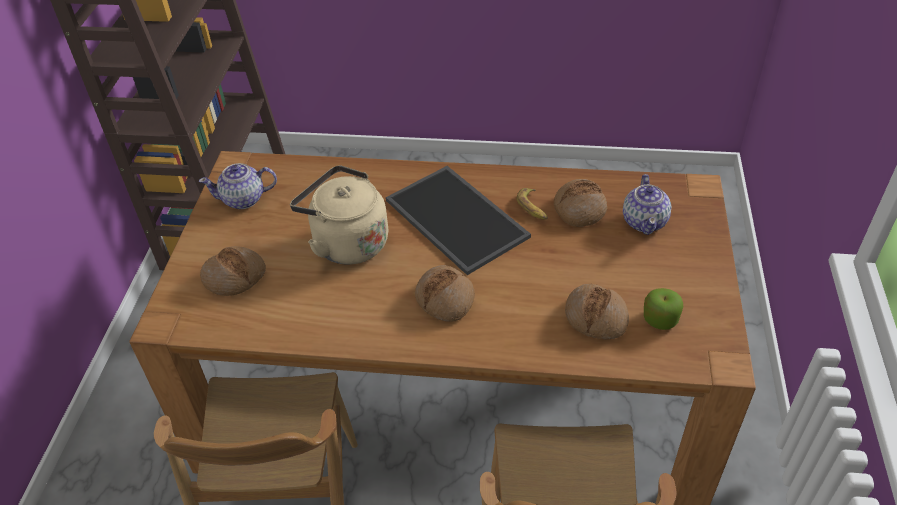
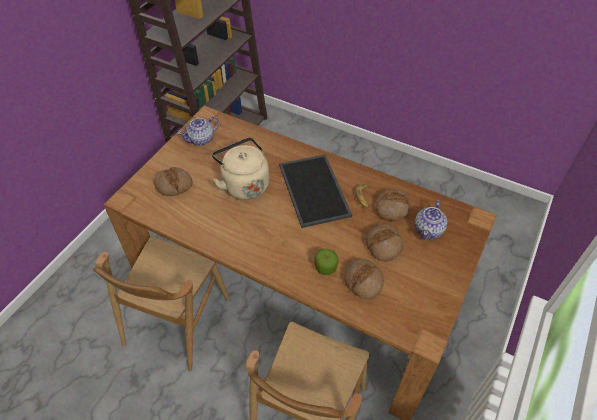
camera: 20 degrees right, 5 degrees up
(244, 199) = (201, 139): teapot -> teapot turned 45 degrees counterclockwise
(445, 299) = (281, 238): bread -> bread (383, 245)
(660, 319) = (402, 297): apple -> apple (325, 267)

